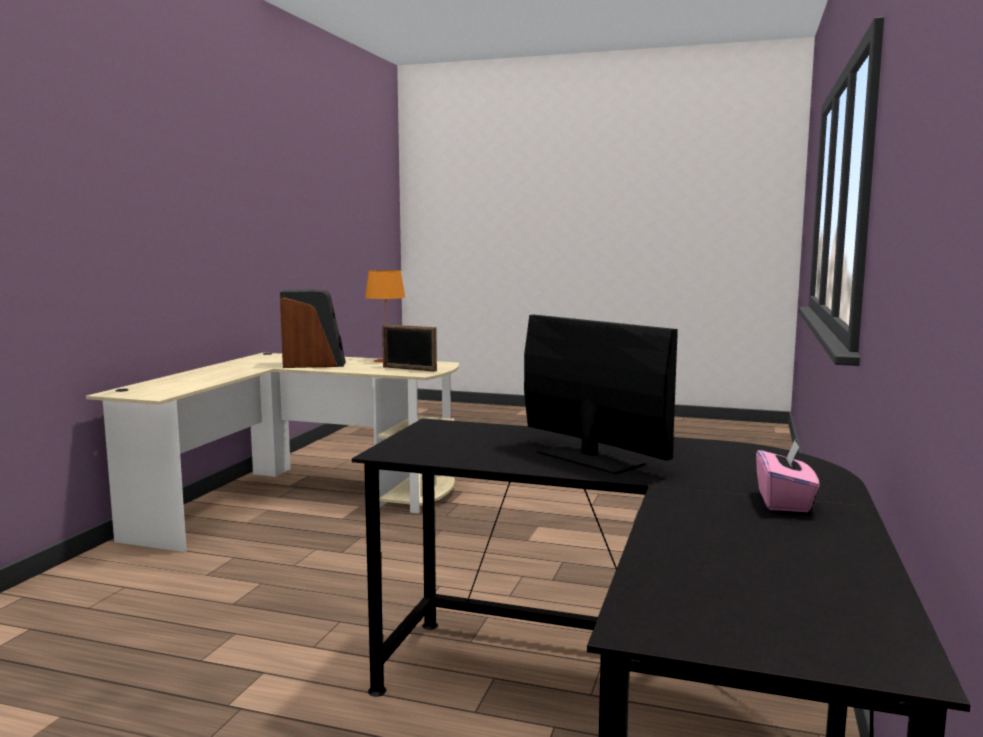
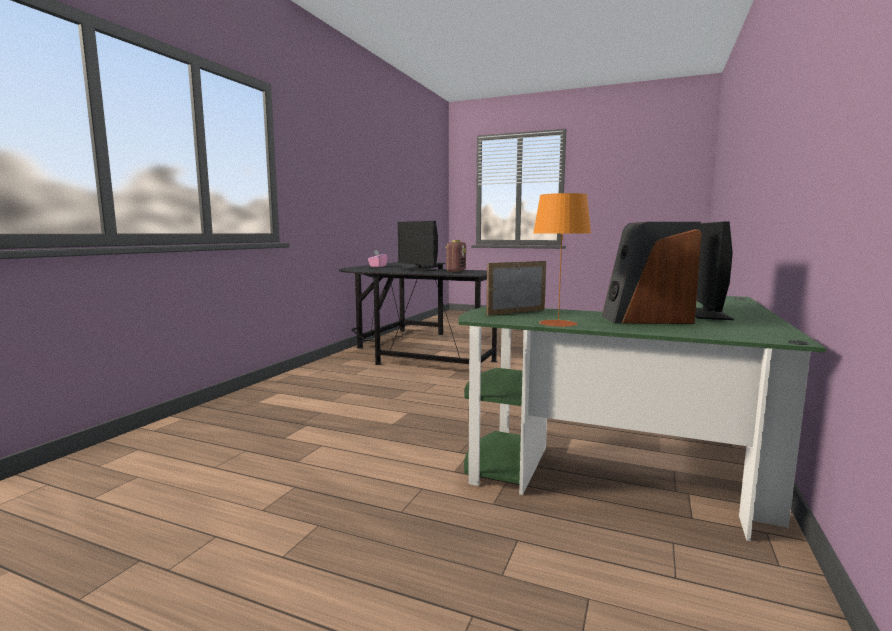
camera: 175 degrees left, 0 degrees up
(245, 370) = (707, 313): none -> monitor
(296, 499) = (647, 465): beige desk -> green desk
(409, 369) = (516, 312): picture frame -> picture frame turned 60 degrees counterclockwise
(478, 448) = (456, 271): none -> radio

